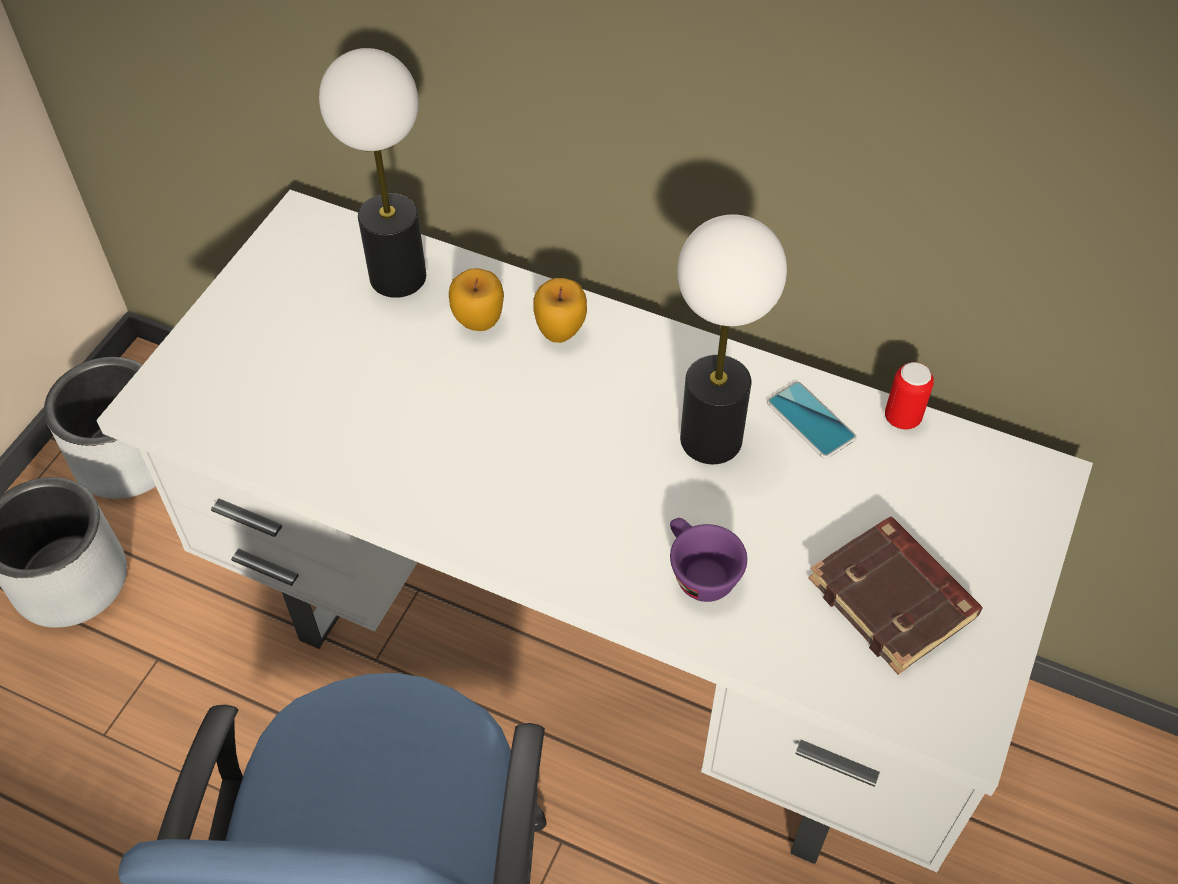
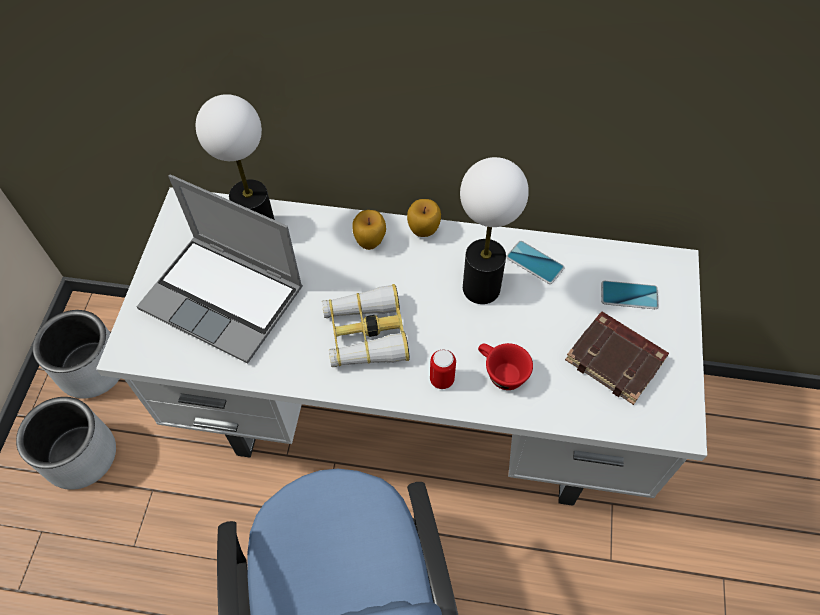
camera: 15 degrees left, 5 degrees up
(315, 364) = (225, 298): none -> laptop
(478, 323) = (318, 247): apple -> apple (423, 231)
(506, 465) = (365, 334): none -> binoculars
(698, 573) = (500, 373): purple cup -> red cup
(902, 418) = (586, 248): can -> can (442, 379)
(950, 506) = (629, 295): none -> phone

